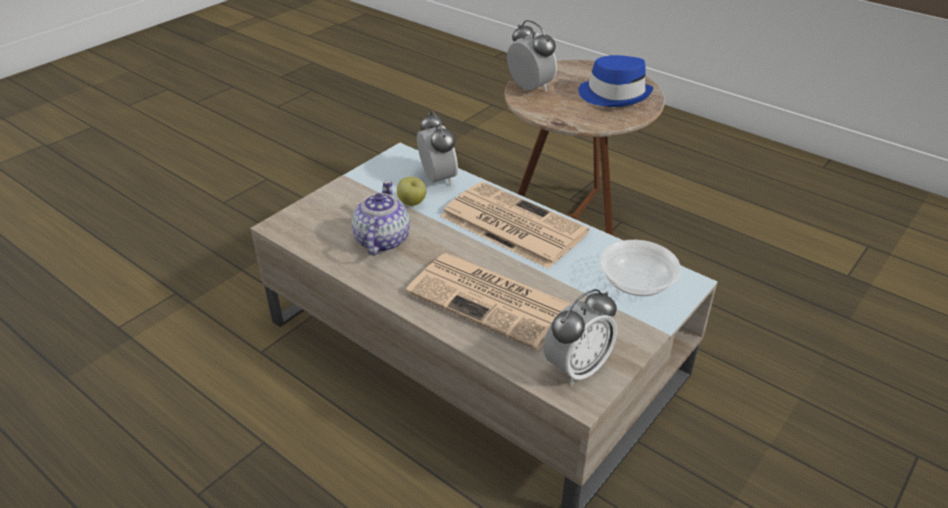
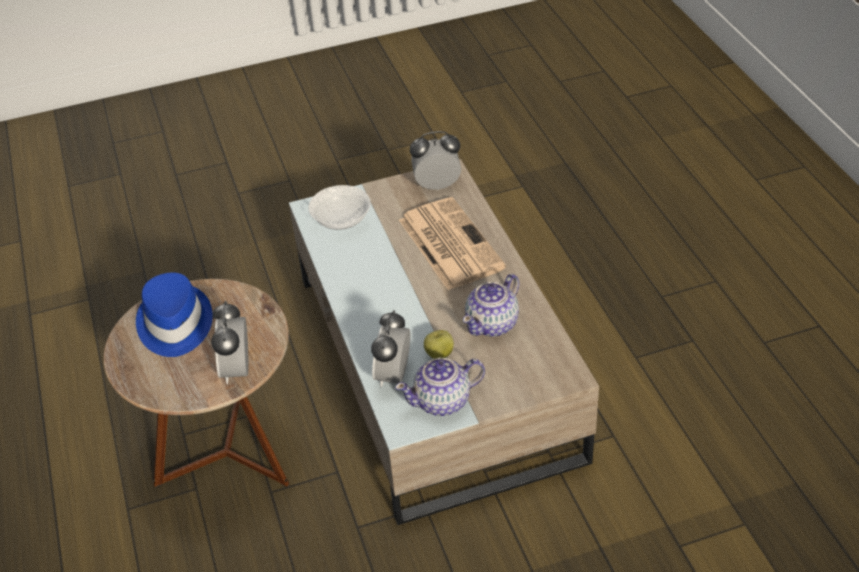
camera: 145 degrees left, 5 degrees up
(381, 176) = (443, 401): none -> teapot
(510, 224) = (378, 298): newspaper -> none

